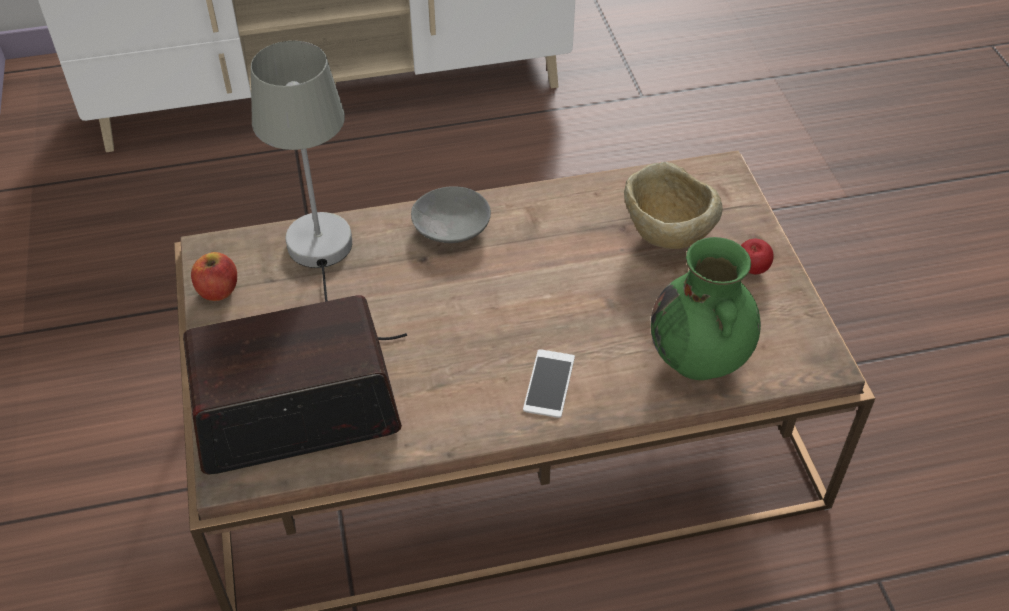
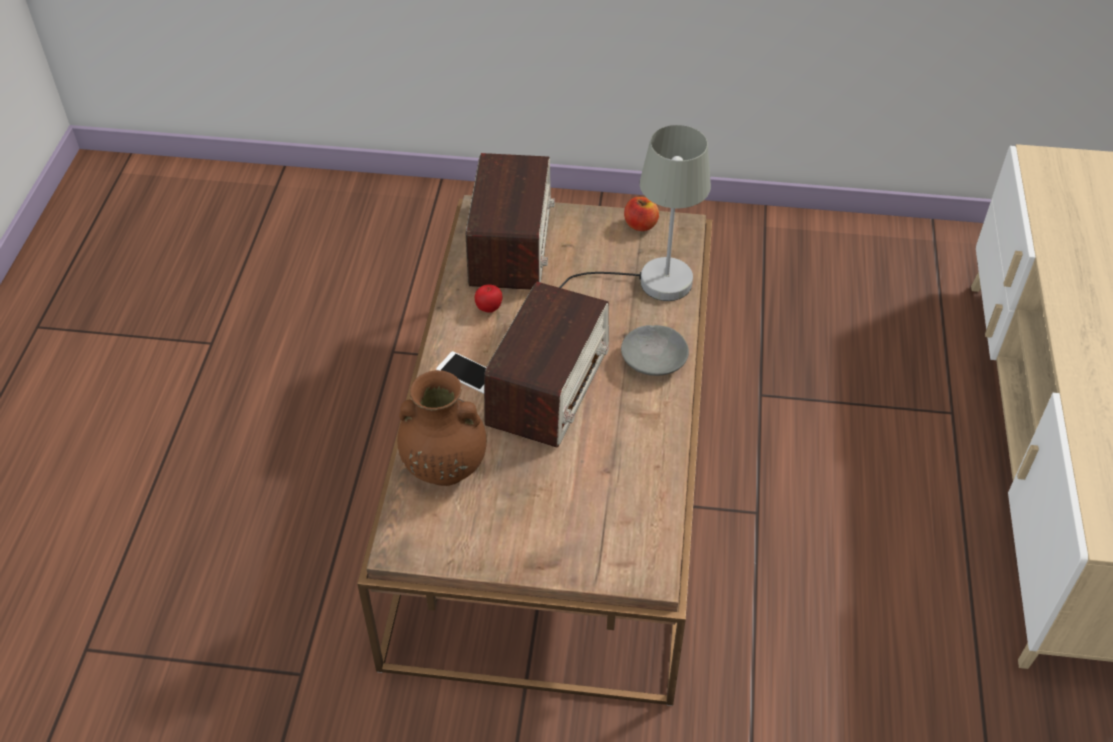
camera: 110 degrees right, 0 degrees up
(531, 304) = (549, 385): none -> radio
(666, 236) = (583, 496): beige bowl -> none
(698, 359) = (443, 467): green vase -> brown vase
(751, 270) = (517, 542): apple -> apple (489, 308)

